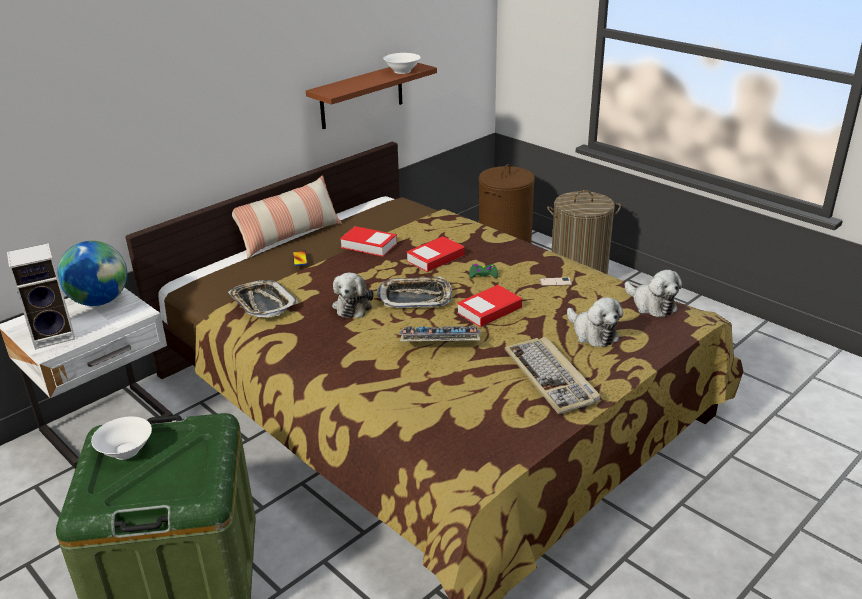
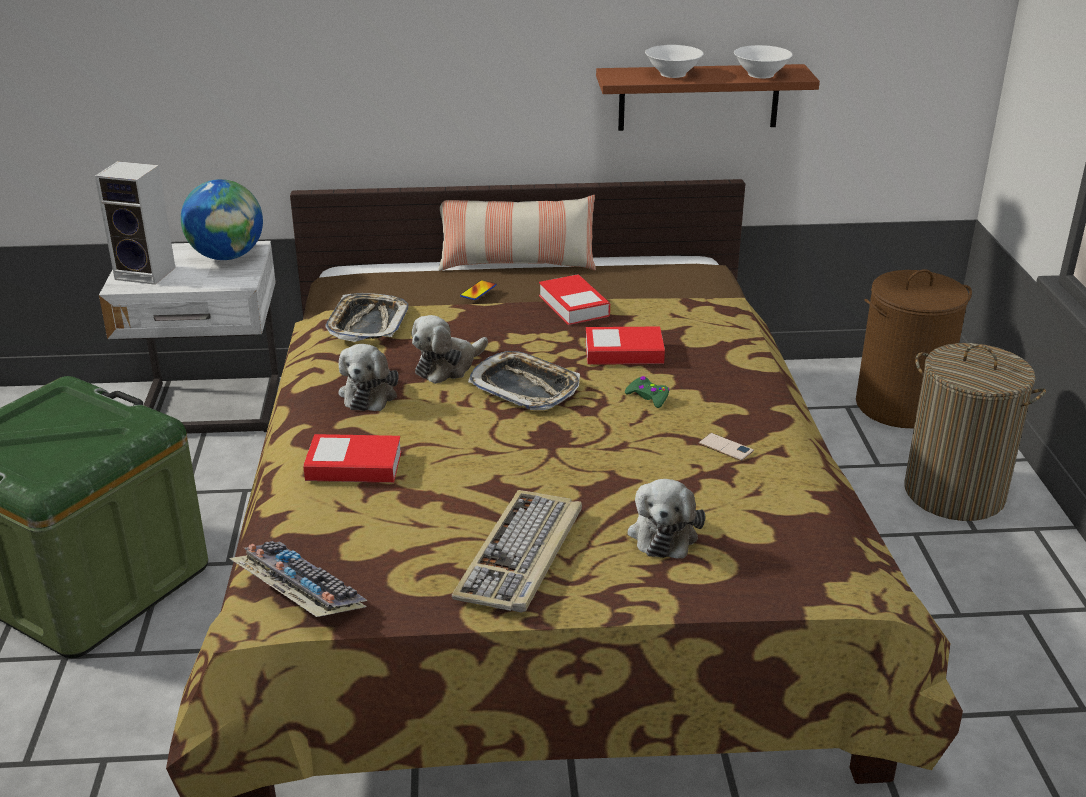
camera: 40 degrees right, 0 degrees up
(126, 451) = (54, 411): white bowl -> white bowl (672, 74)
(439, 343) = (464, 451): keyboard -> keyboard (296, 591)
(489, 310) = (582, 442): book -> book (354, 466)
(651, 305) = (812, 539): plush toy -> plush toy (369, 393)

